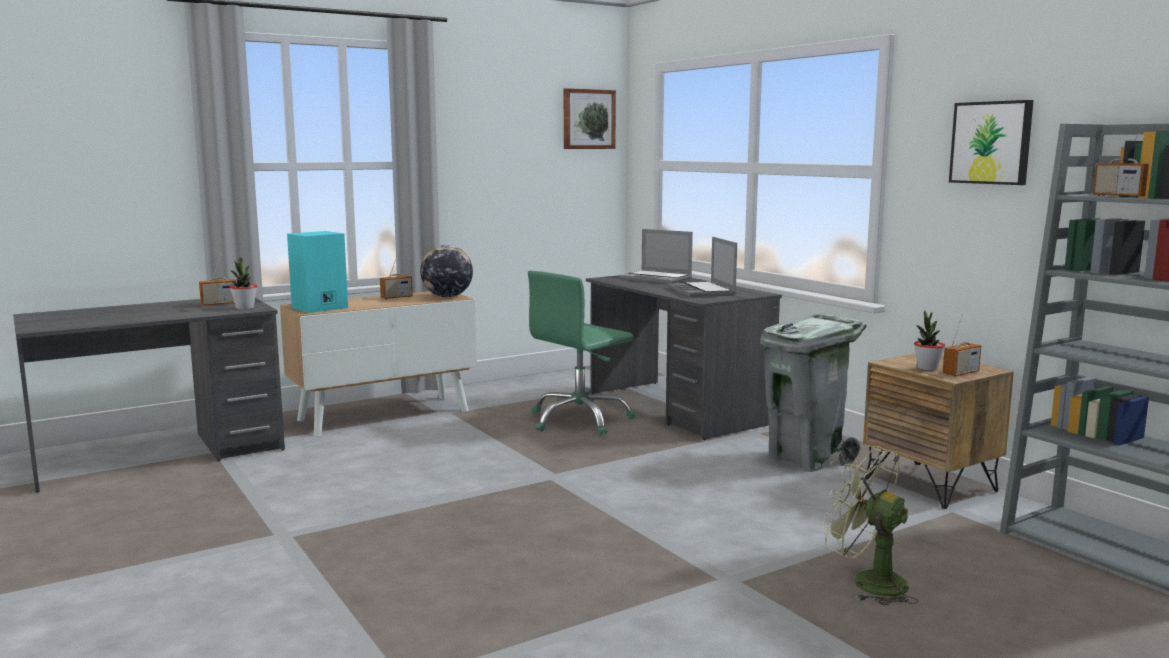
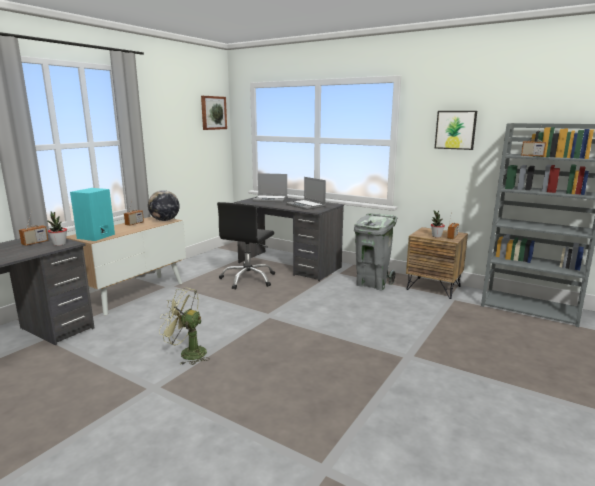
camera: 25 degrees left, 5 degrees up
(579, 420) = (248, 279): green office chair -> black office chair
(867, 582) = (461, 343): green fan -> green fan (187, 353)

